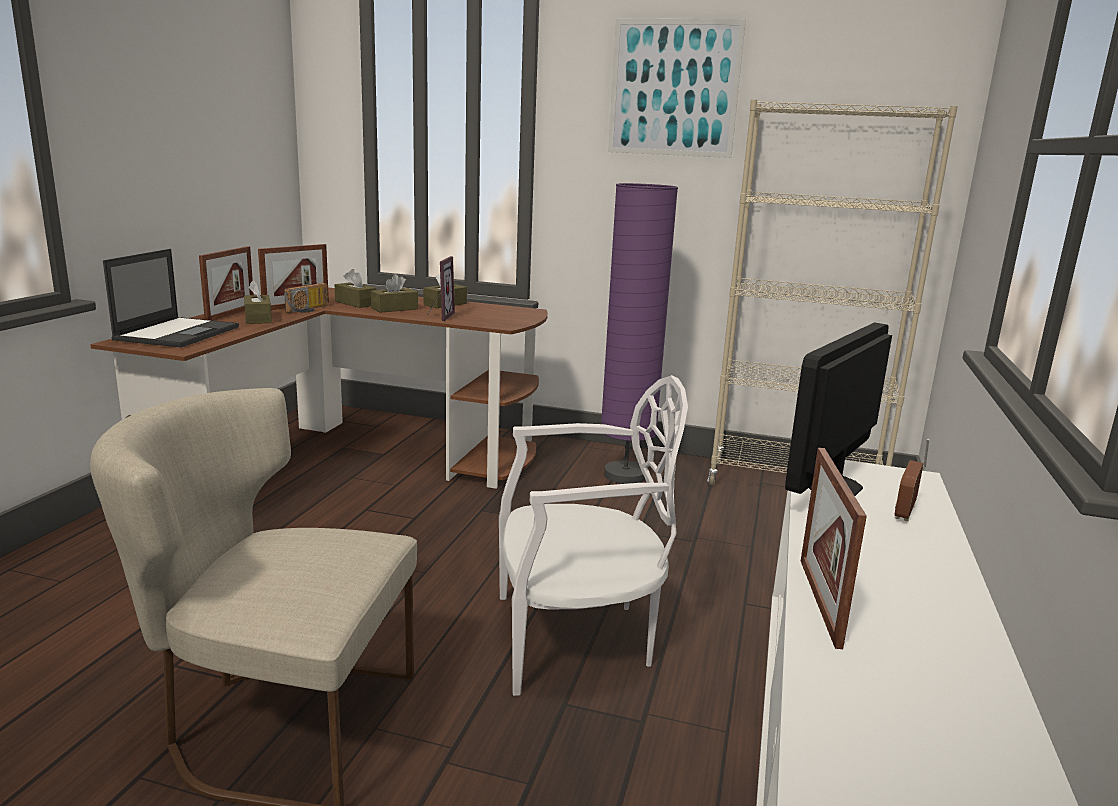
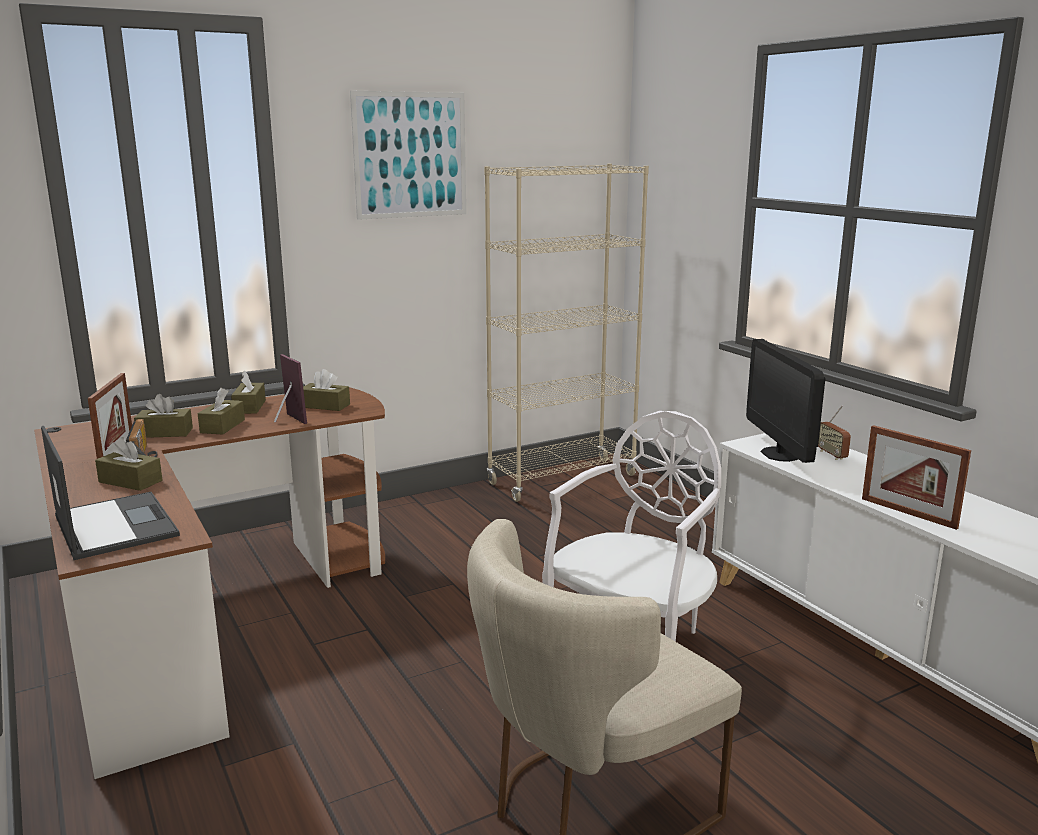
camera: 45 degrees left, 0 degrees up
(230, 314) = (81, 488): picture frame -> none
(491, 315) = (325, 406): none -> brown tissue box
(625, 475) = (450, 520): purple floor lamp -> none

